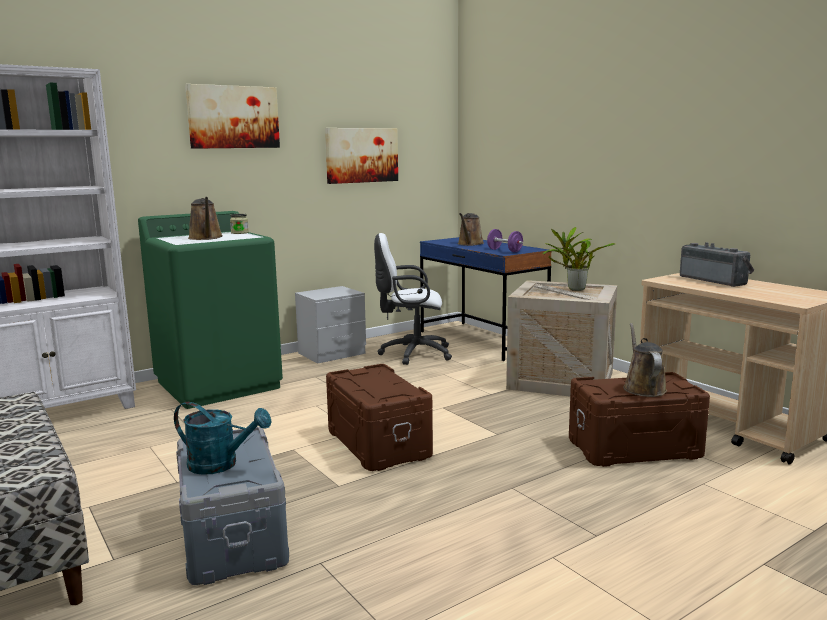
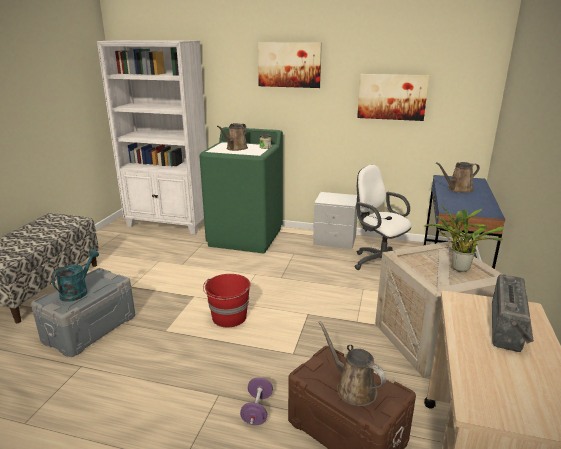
camera: 50 degrees right, 10 degrees up
(221, 465) = (78, 291): turquoise watering can -> turquoise watering can turned 135 degrees counterclockwise
(379, 443) = (229, 317): brown storage box -> red bucket
(504, 250) = (459, 206): purple dumbbell -> purple dumbbell (257, 410)
(643, 388) = (353, 388): brown watering can -> brown watering can turned 90 degrees counterclockwise

